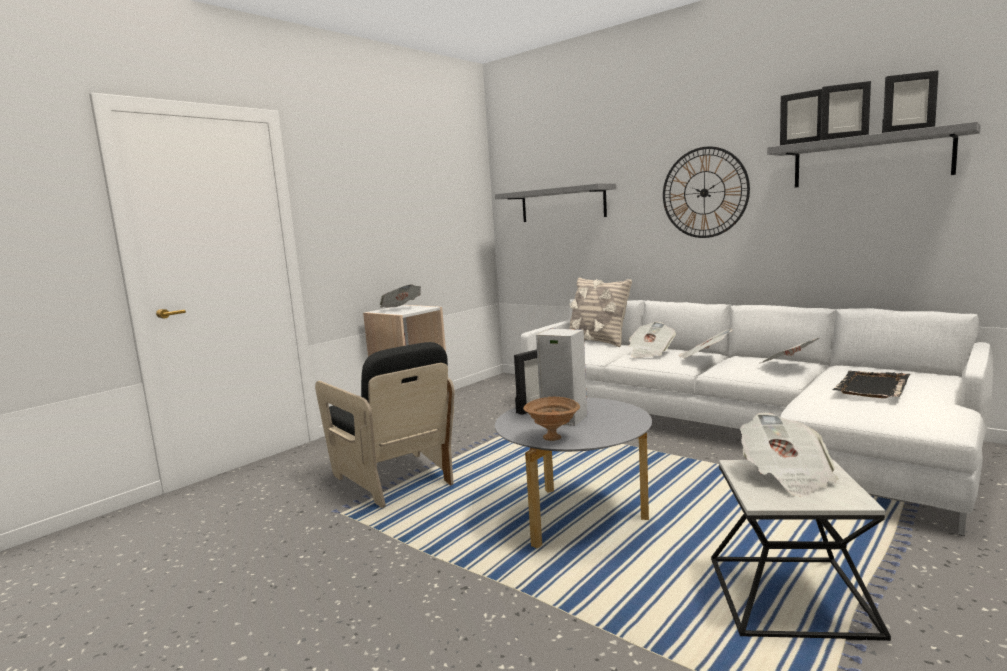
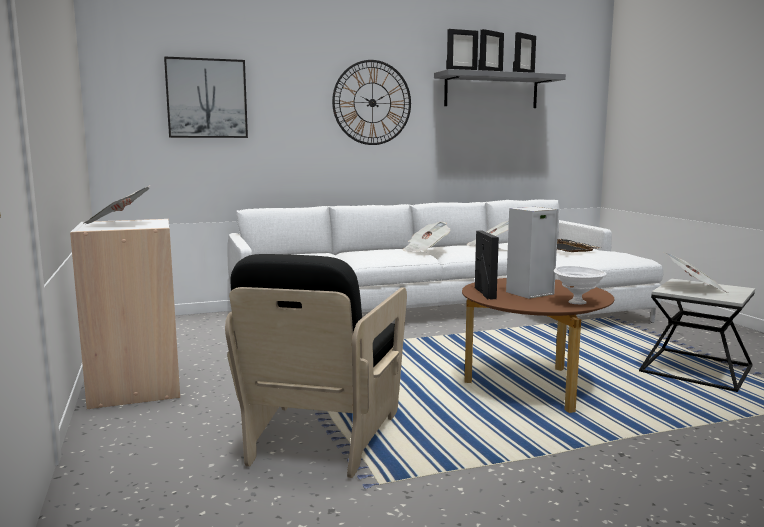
camera: 60 degrees left, 0 degrees up
(394, 478) = (322, 435): black armchair -> black armchair turned 105 degrees clockwise
(553, 438) = (577, 302): brown bowl -> white bowl
(562, 204) = (206, 98): grey shelf -> picture
(576, 517) = (531, 386): grey coffee table -> brown coffee table
(598, 342) = (292, 253): beige pillow -> none
(650, 353) = (375, 253): newspaper -> none

